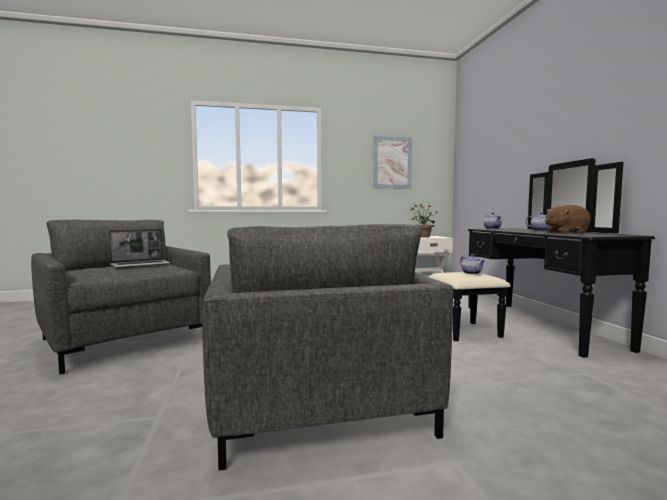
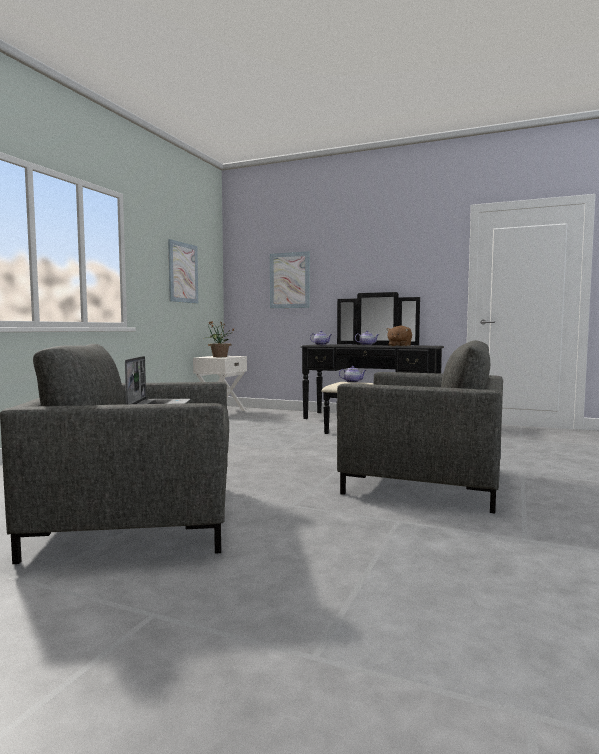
camera: 55 degrees left, 0 degrees up
(495, 158) = (289, 280): none -> picture

